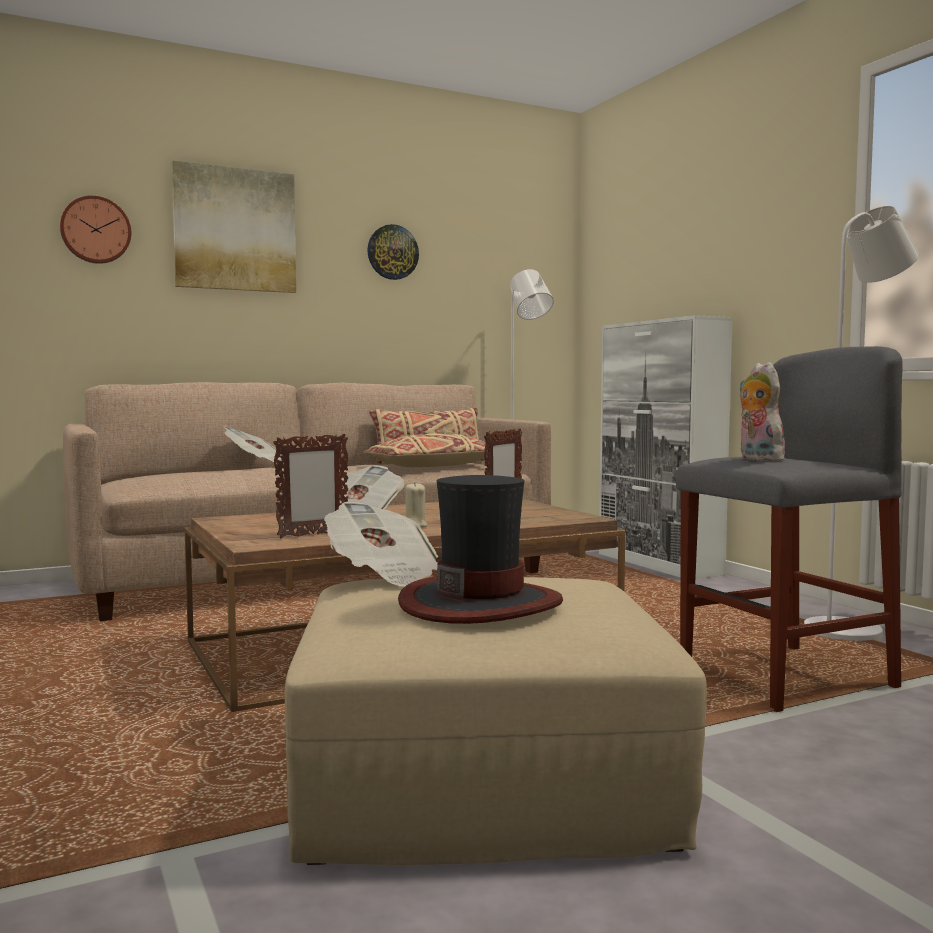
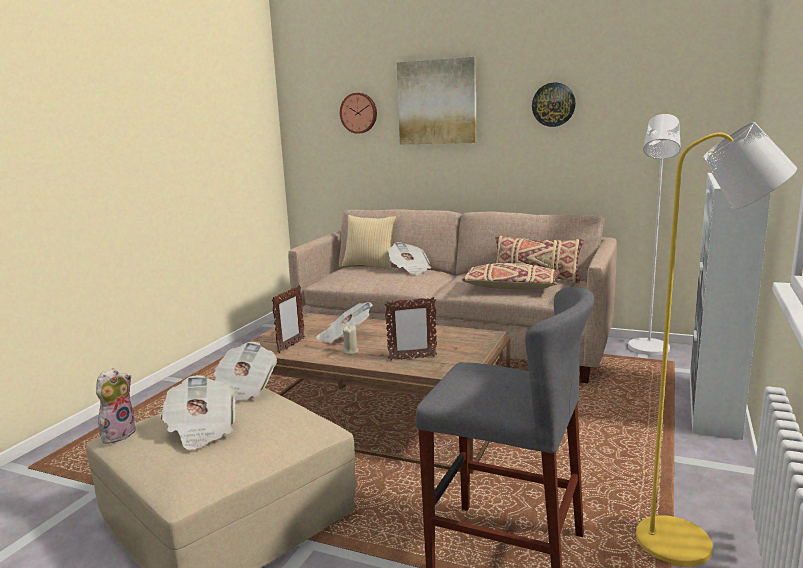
camera: 50 degrees right, 10 degrees up
(168, 472) = (370, 266): none -> pillow
(312, 535) = (291, 346): picture frame -> picture frame turned 75 degrees counterclockwise
(480, 603) = (201, 430): hat -> newspaper
(757, 459) = (469, 379): plush toy -> plush toy (118, 434)
(852, 630) = (689, 545): white floor lamp -> yellow floor lamp

